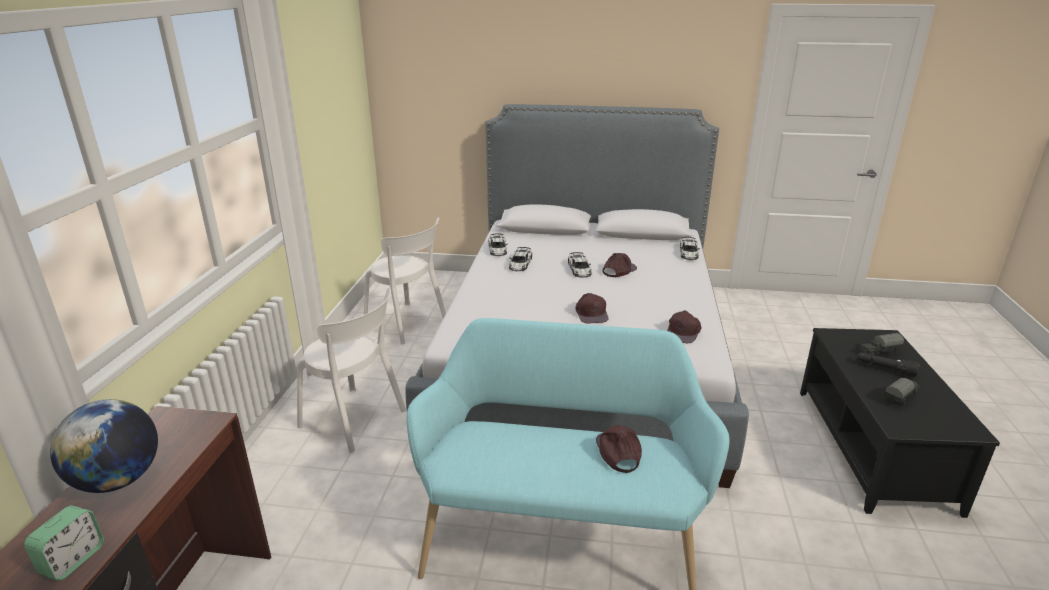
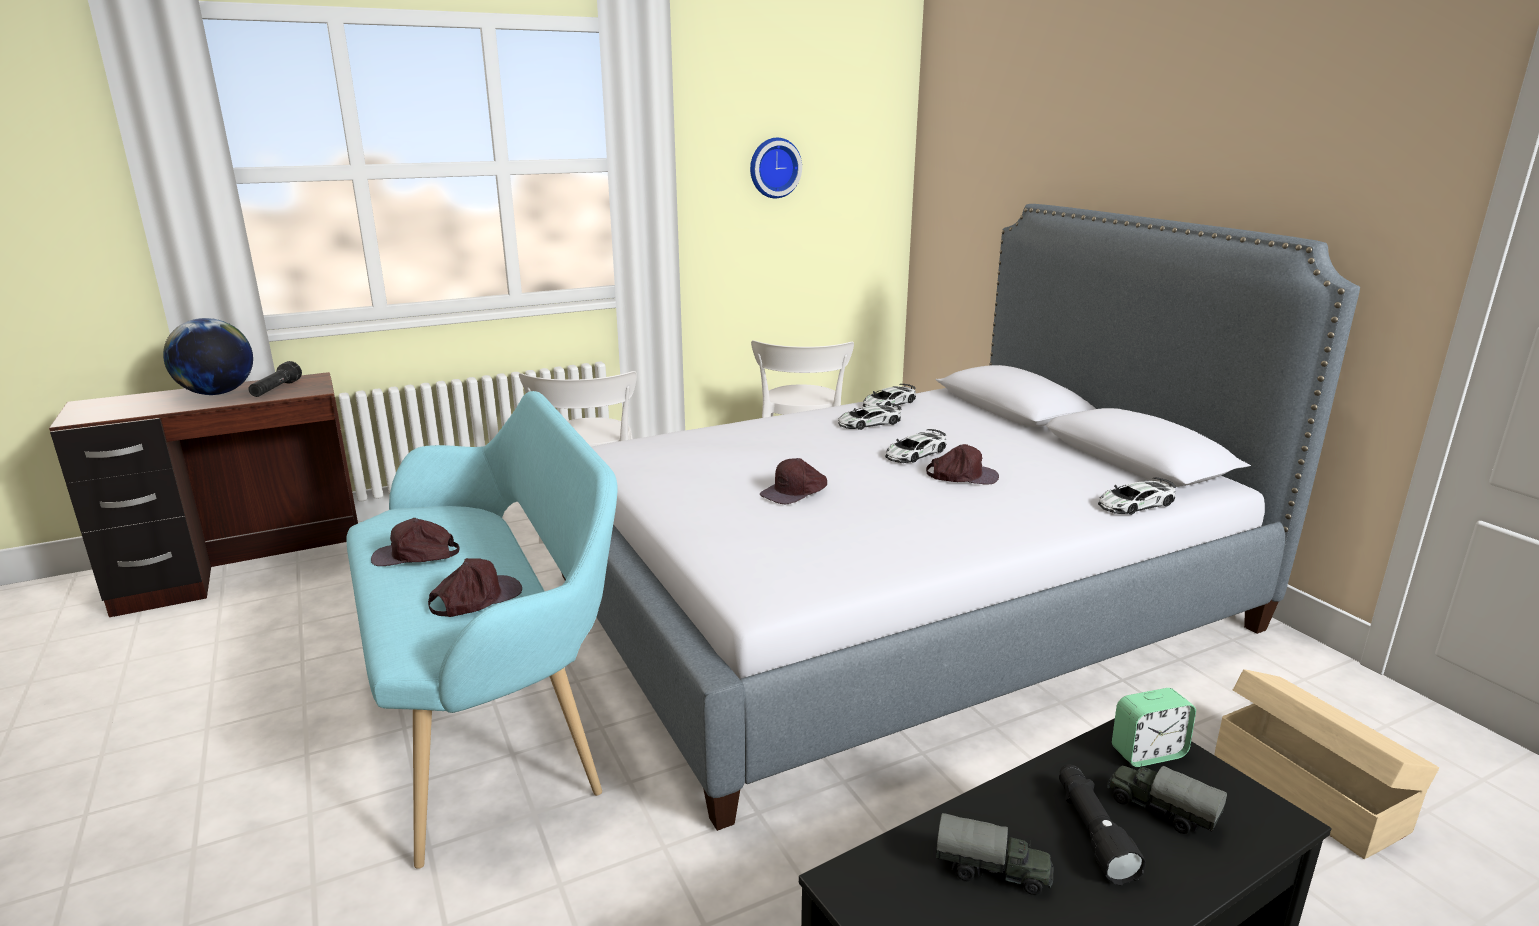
camera: 55 degrees right, 5 degrees down
(73, 560) = (116, 412): alarm clock -> alarm clock (1148, 753)
(172, 442) = (276, 390): none -> black flashlight
(320, 103) = (774, 168): none -> wall clock
(683, 332) = (833, 560): brown cap -> brown cap (415, 555)
(791, 338) = (1308, 790): none -> beige storage box

